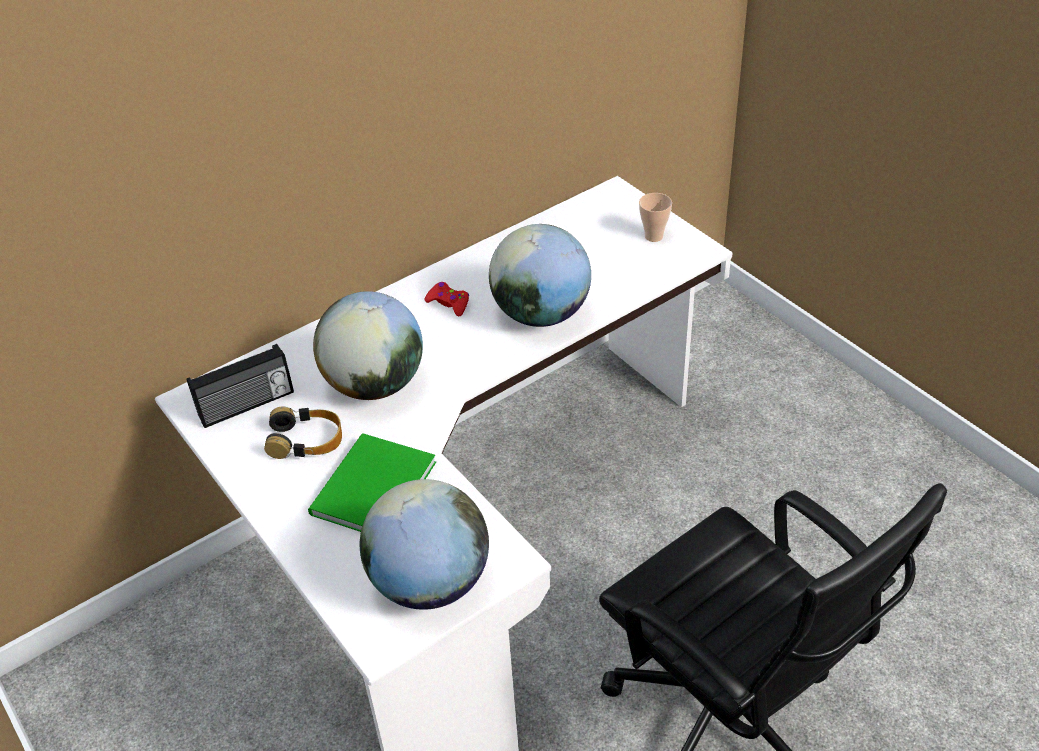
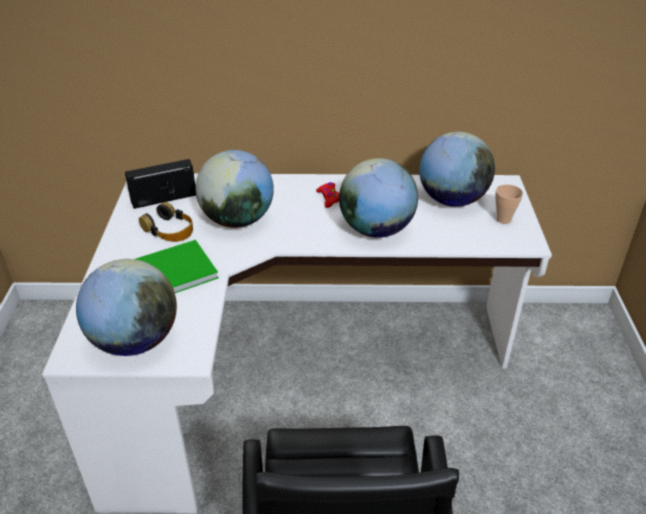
camera: 35 degrees right, 5 degrees down
(247, 405) = (164, 198): radio -> radio turned 150 degrees clockwise
(581, 239) = (451, 200): none -> globe

